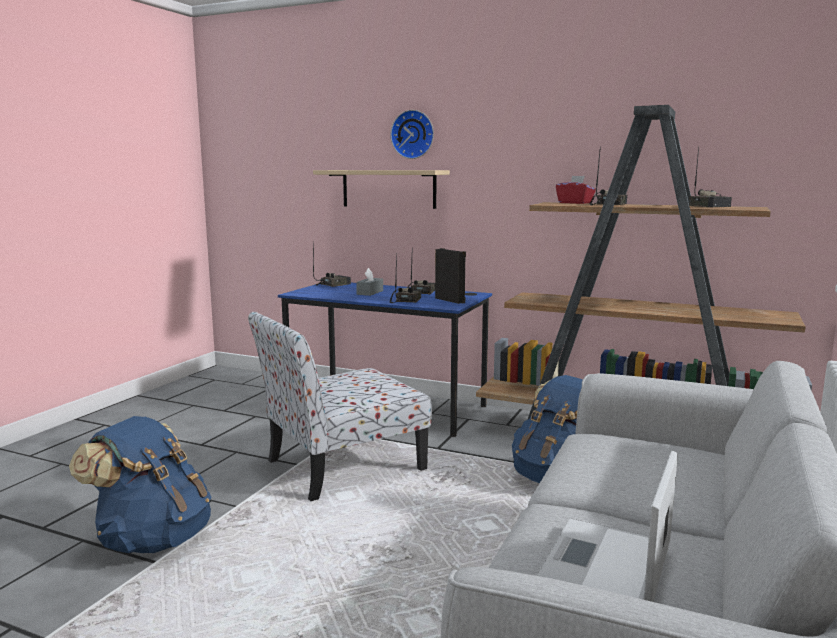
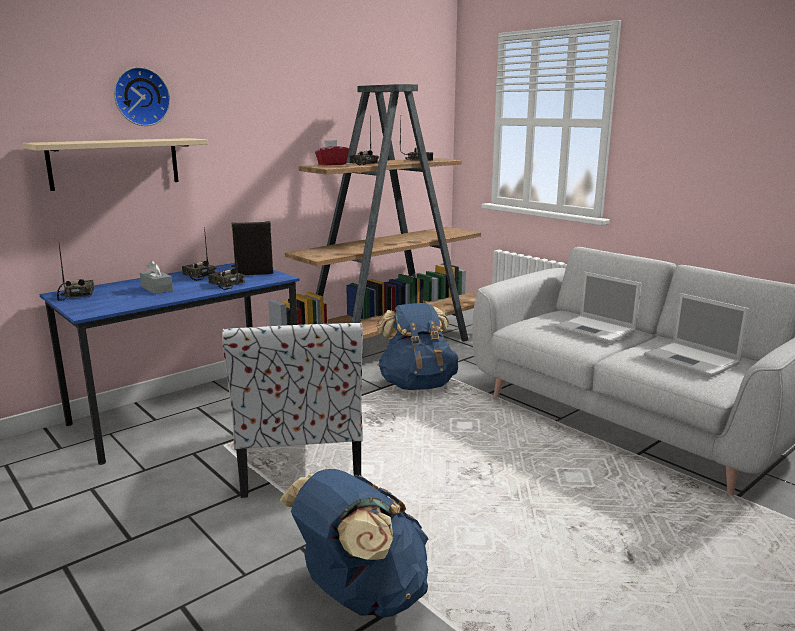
camera: 65 degrees left, 5 degrees up
(647, 481) = (596, 330): none -> laptop

